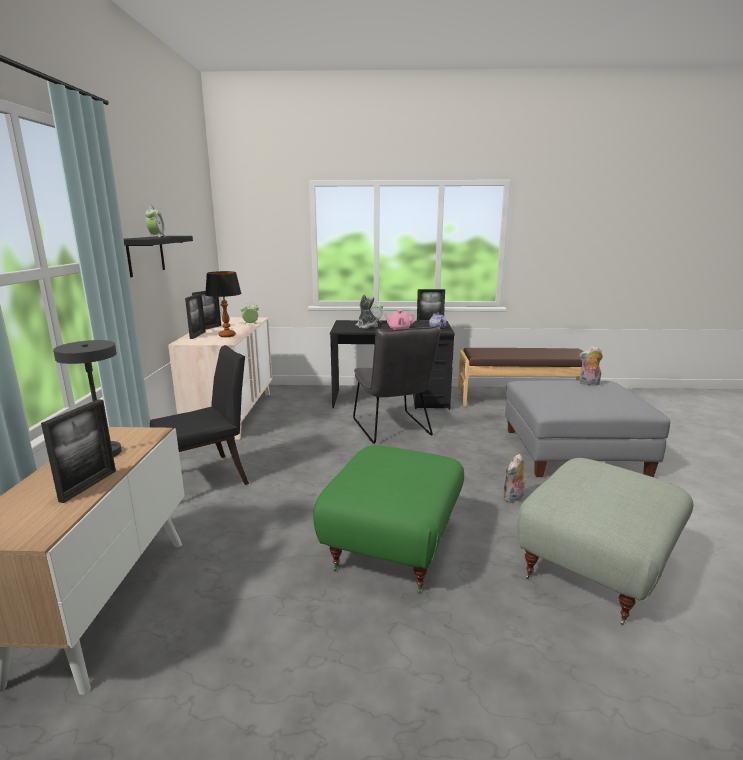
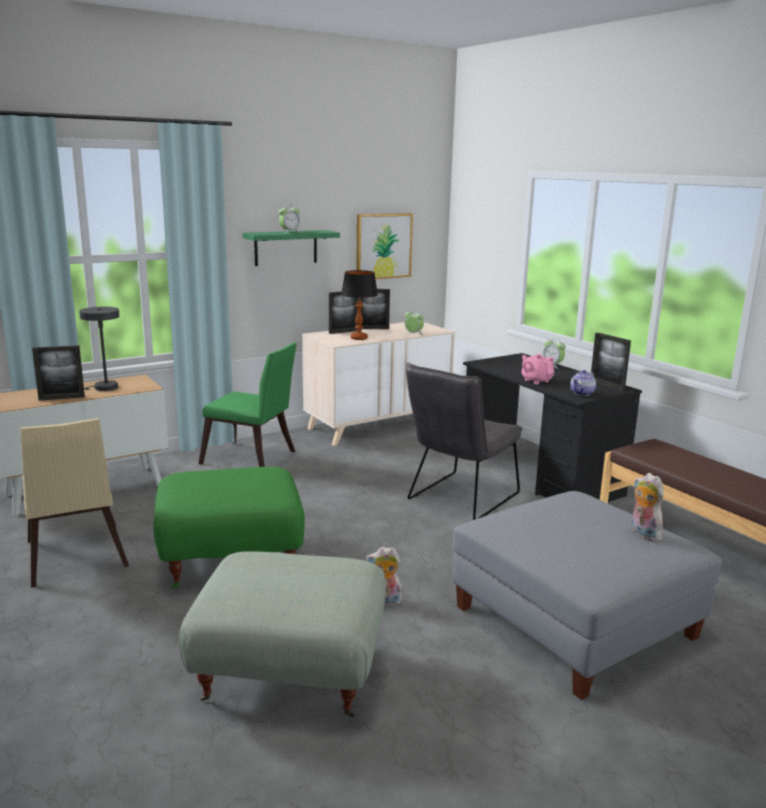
camera: 55 degrees right, 0 degrees up
(145, 255) = (286, 247): black shelf -> green shelf
(193, 251) = (383, 246): none -> picture
(205, 479) = (253, 460): black chair -> green chair
(287, 652) = (75, 558): none -> beige chair
(367, 326) = (519, 368): plush toy -> none

